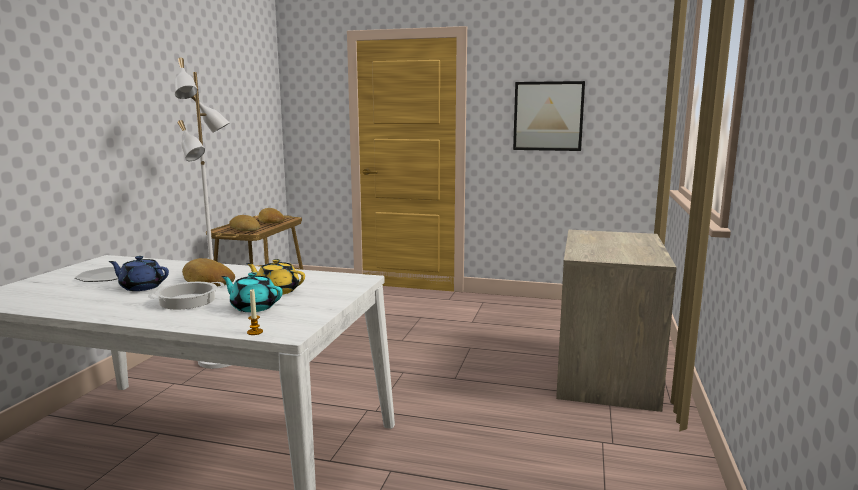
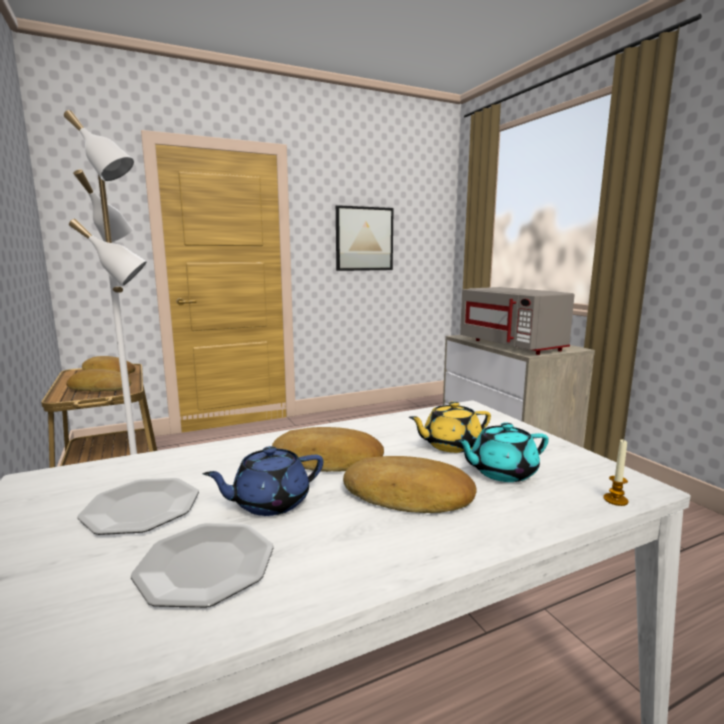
camera: 40 degrees left, 0 degrees up
(76, 296) = (205, 566): none -> plate
(187, 301) = (409, 496): cooking pot -> bread
(596, 248) = (512, 345): none -> grey microwave

